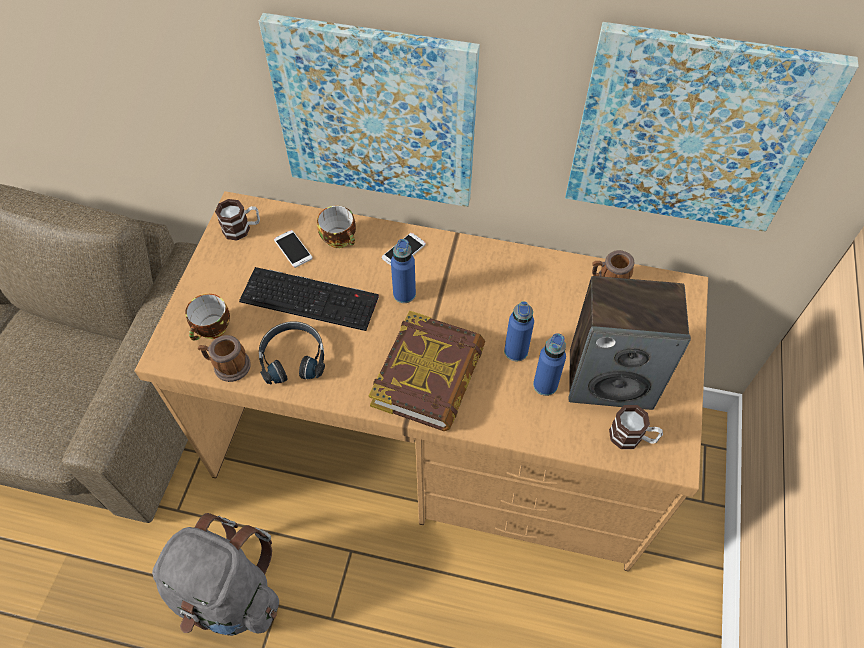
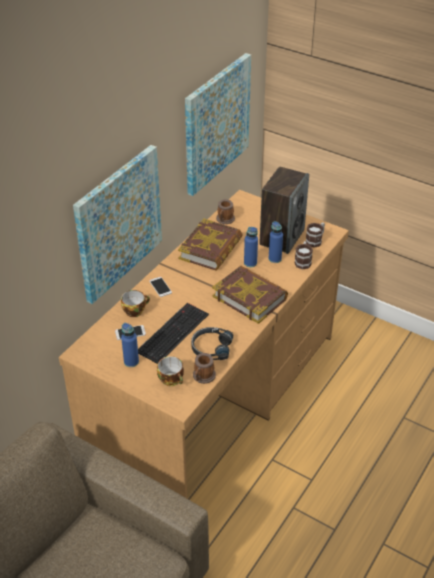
camera: 70 degrees left, 15 degrees down
(227, 593) = (275, 534): grey backpack -> none
(242, 228) = (98, 353): mug -> mug (303, 261)
(404, 294) = (191, 294): blue bottle -> blue bottle (131, 362)
(523, 286) = (211, 249): none -> book

